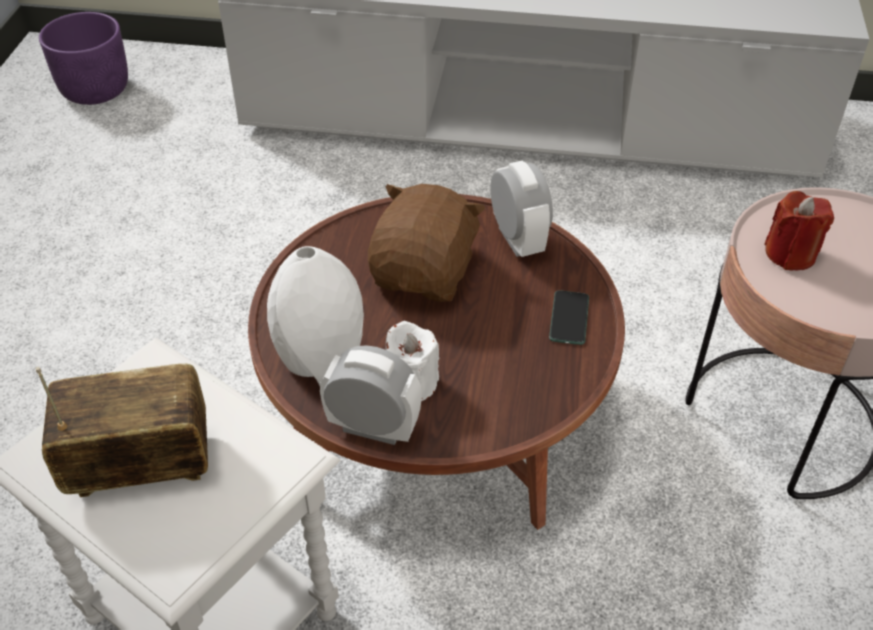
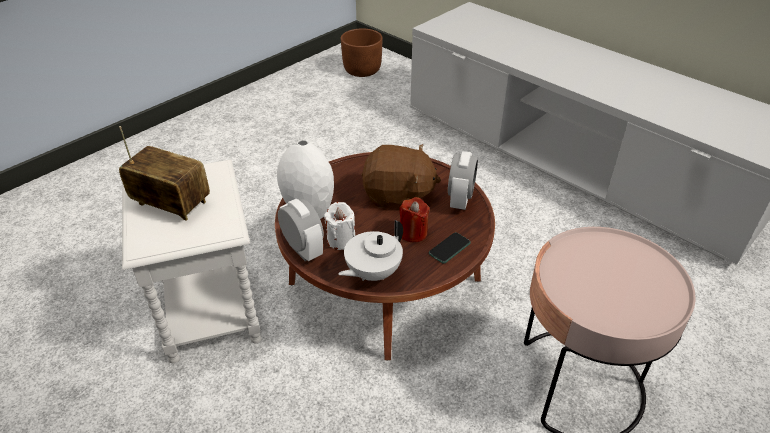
camera: 35 degrees right, 5 degrees down
(95, 90) = (362, 70): purple planter -> brown planter
(425, 273) = (398, 195): brown plush toy -> brown plush toy turned 45 degrees clockwise
(507, 409) = (372, 273): none -> white teapot
(790, 254) = (582, 262): red candle -> red candle (413, 233)

